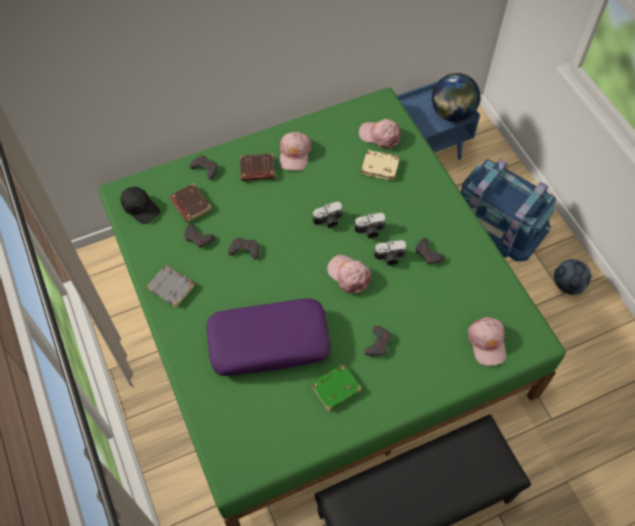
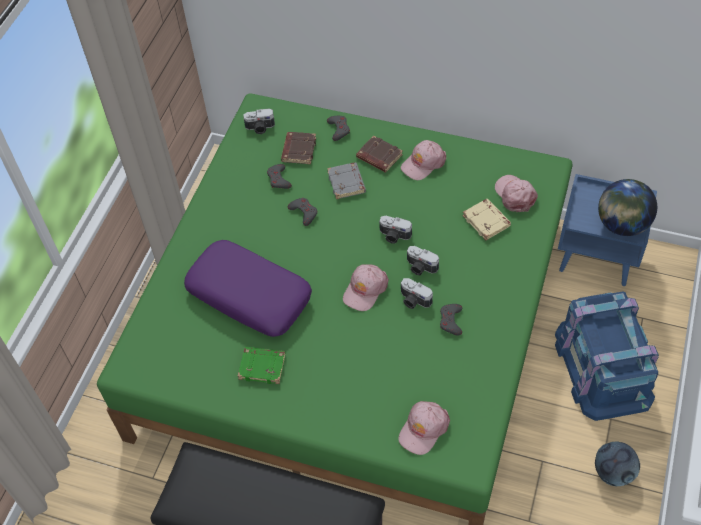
camera: 45 degrees right, 5 degrees down
(140, 207) = (260, 128): black cap -> camera
(172, 287) = (223, 203): grey book -> grey book (347, 183)
(349, 275) = (365, 290): pink cap -> pink cap turned 150 degrees counterclockwise
(378, 343) = (331, 359): grey game controller -> none

